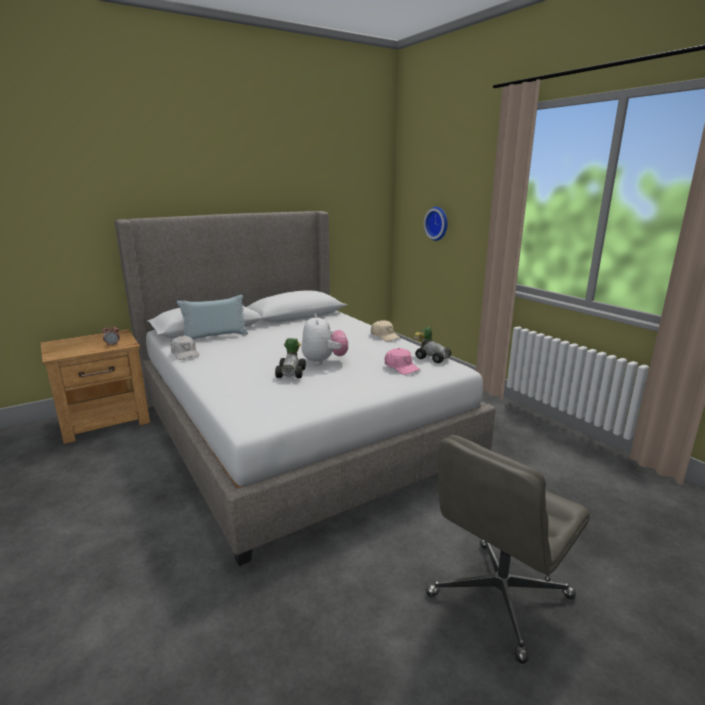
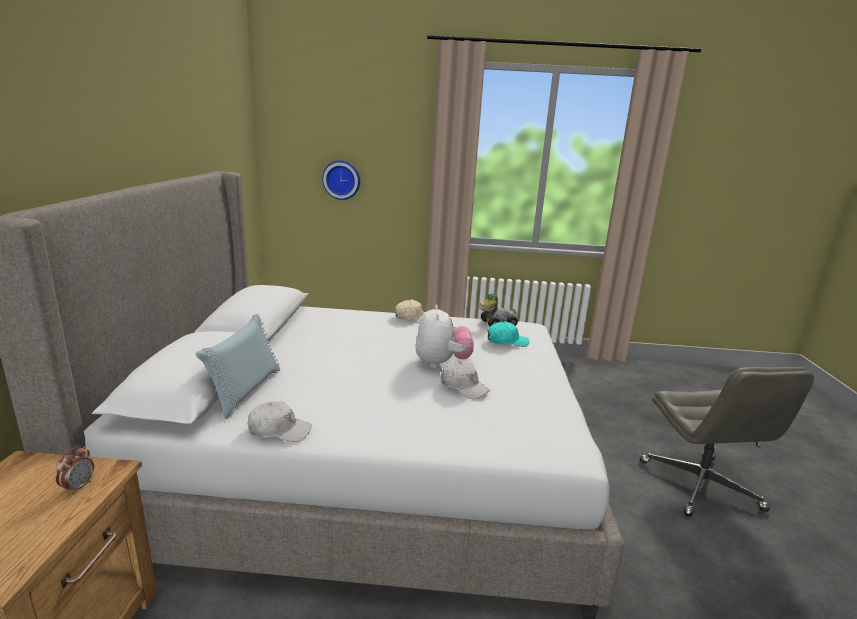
camera: 55 degrees left, 0 degrees up
(292, 372) = (464, 387): toy car -> white cap
(324, 361) = (442, 363): plush toy -> plush toy turned 60 degrees clockwise
(401, 367) = (507, 341): pink cap -> turquoise cap

